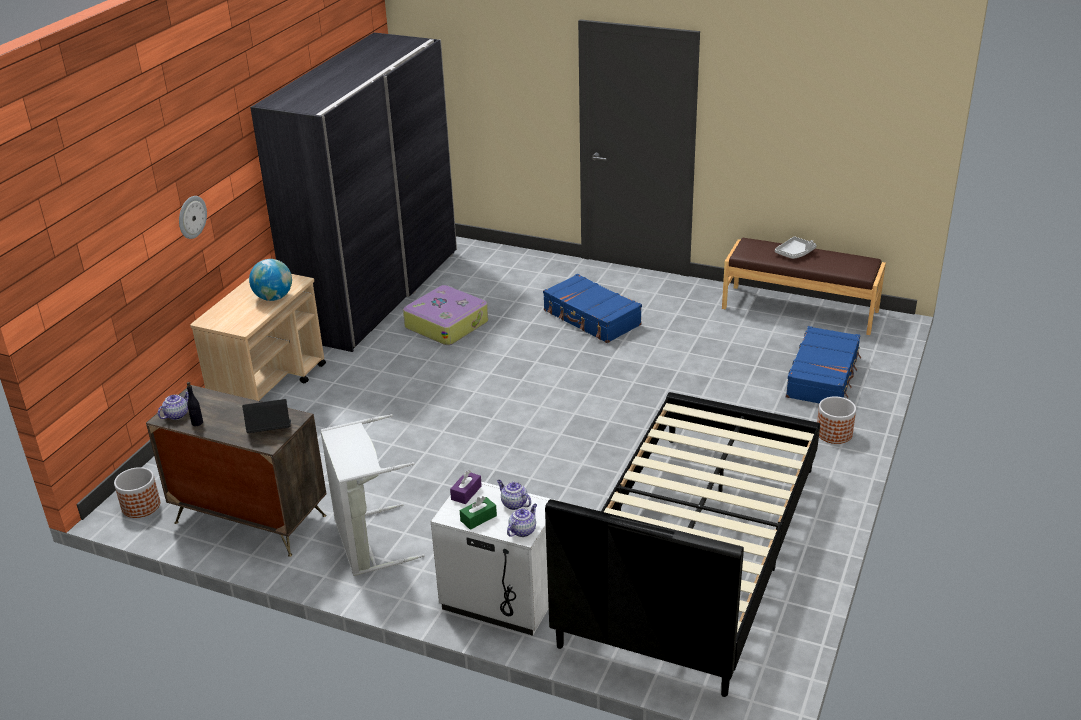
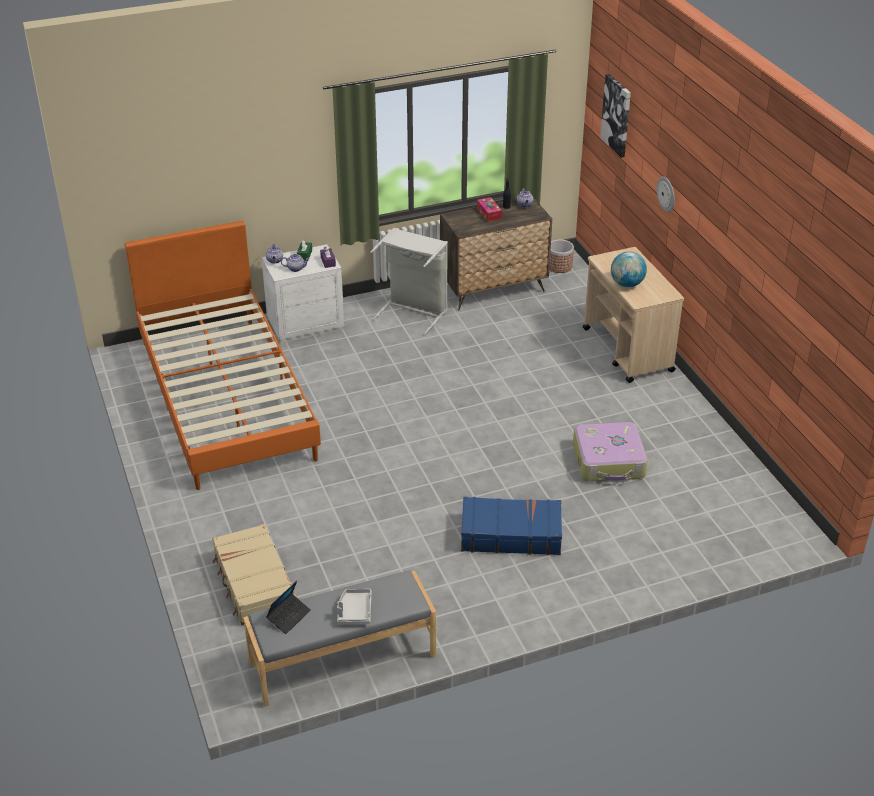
camera: 135 degrees right, 5 degrees up
(87, 241) = (617, 115): none -> picture
(229, 425) = (489, 213): none -> tissue box
(269, 430) = (463, 221): laptop -> laptop (289, 616)
(377, 293) = (713, 458): grey wardrobe -> none
(693, 551) = (226, 398): black bed -> orange bed
(800, 309) = (343, 660): brown bench -> grey bench
(823, 376) = (253, 583): blue suitcase -> beige suitcase
(834, 433) = (202, 529): planter -> none

